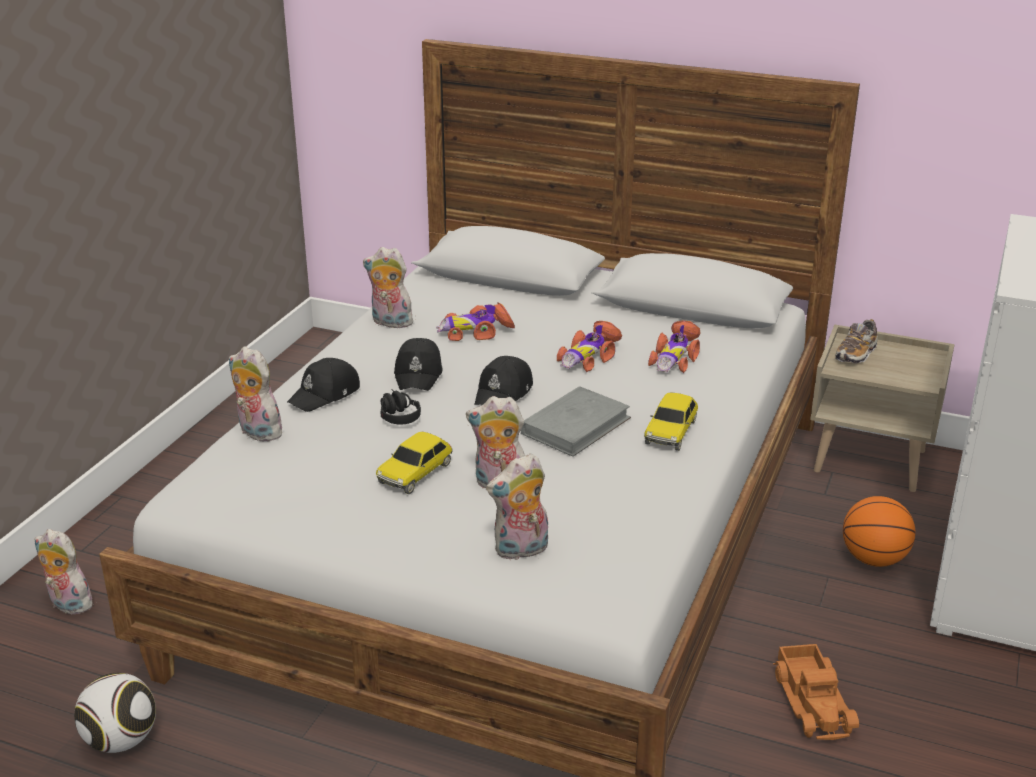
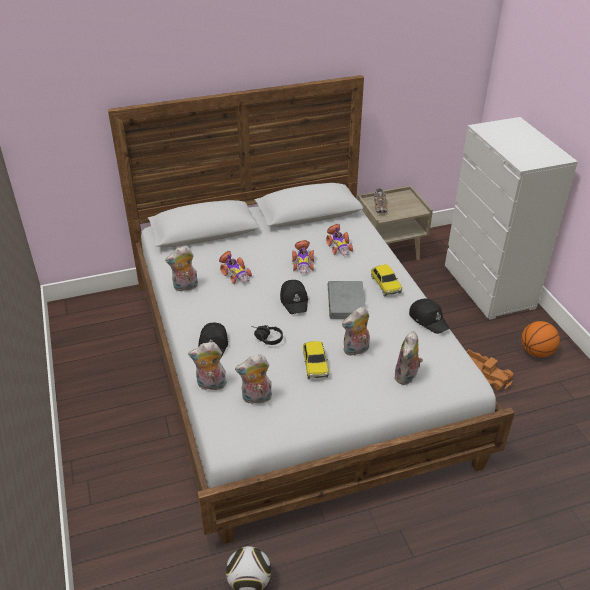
camera: 40 degrees left, 10 degrees up
(67, 605) = (125, 537): plush toy -> plush toy (256, 398)
(419, 374) = (242, 310): black cap -> black cap (428, 319)
(475, 332) = (234, 272): toy car -> toy car turned 75 degrees counterclockwise
(873, 559) = (438, 299): basketball -> basketball (536, 352)

